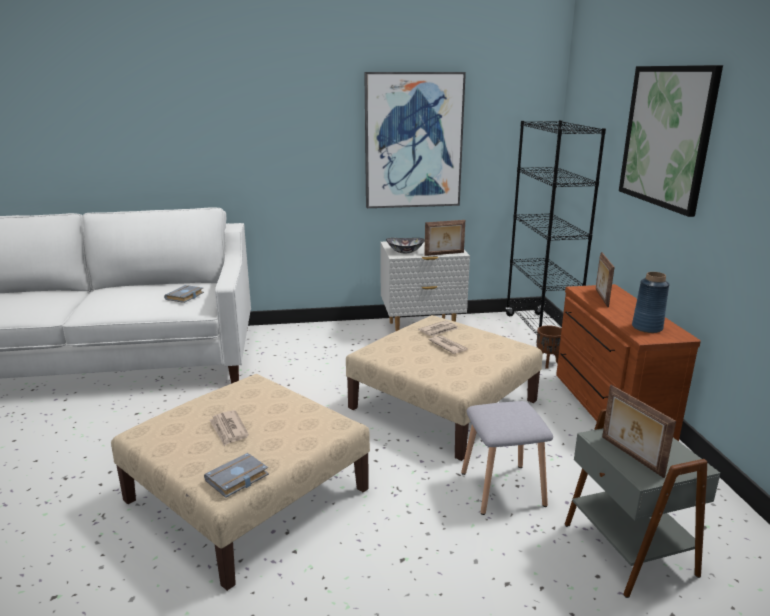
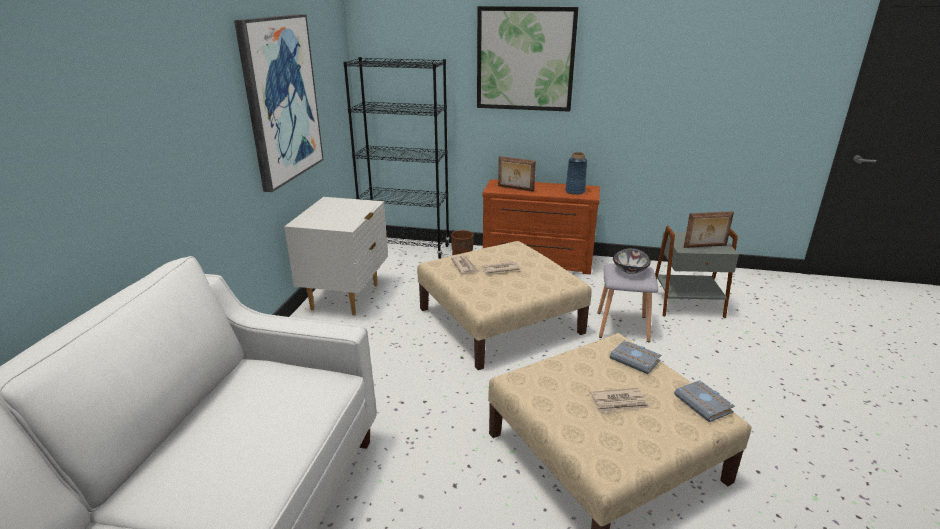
camera: 70 degrees left, 5 degrees up
(185, 297) = (291, 387): grey book -> grey book (636, 360)
(405, 252) = (339, 222): bowl -> bowl (630, 270)
(444, 254) = (368, 208): picture frame -> none

